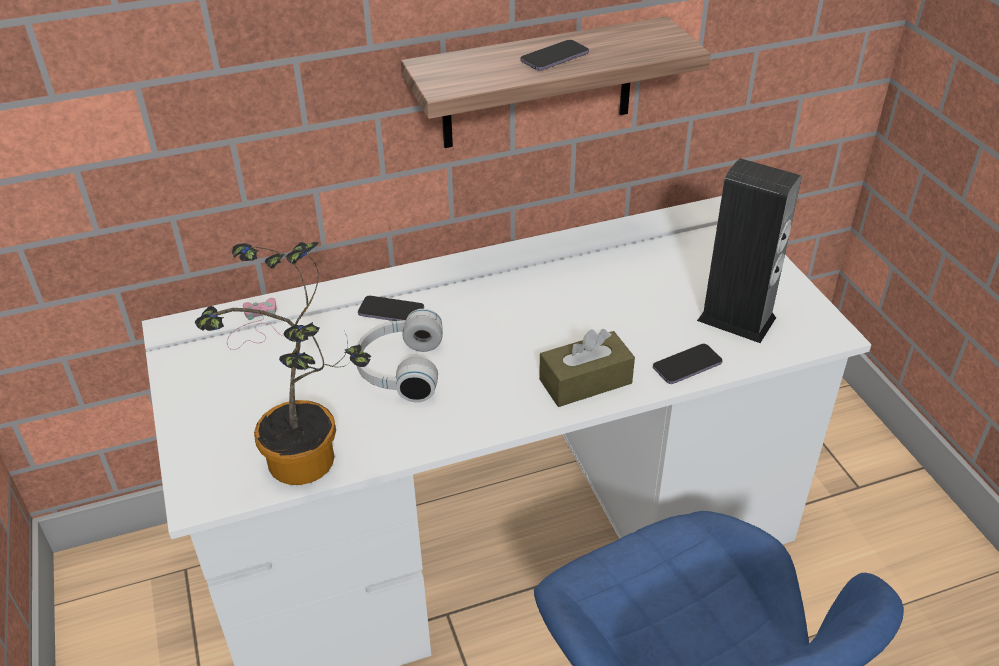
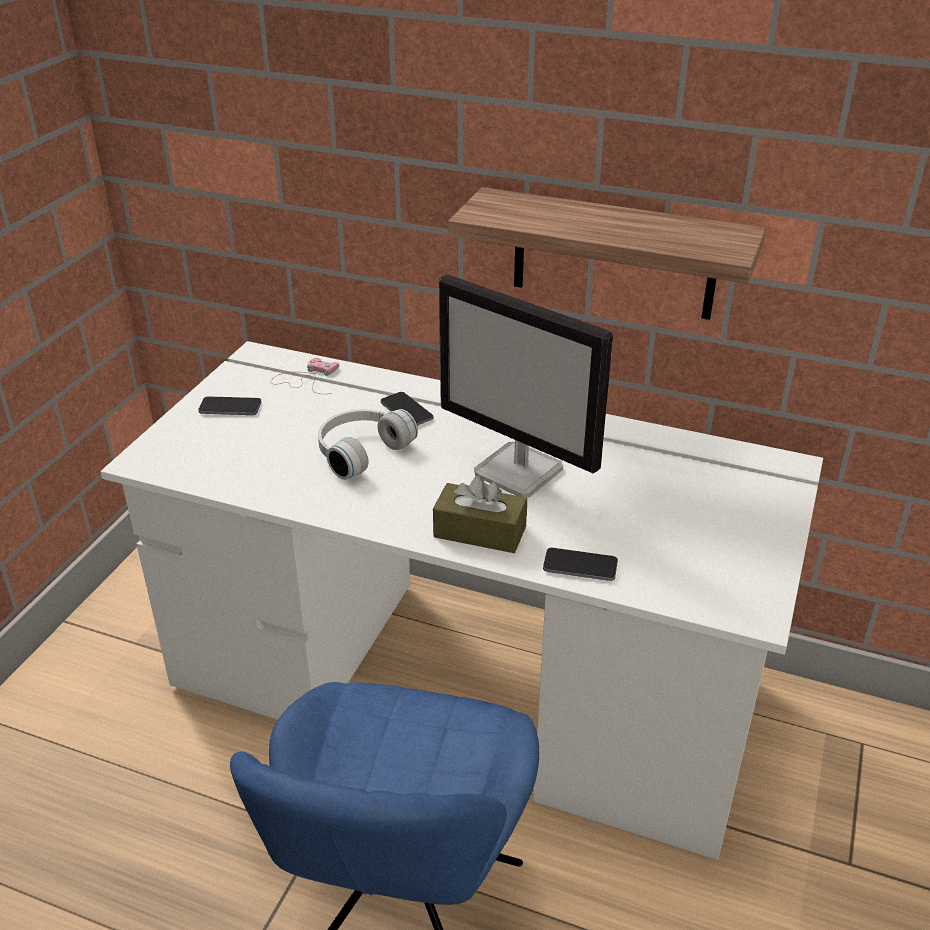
camera: 40 degrees right, 5 degrees down
(310, 464) = (224, 479): potted plant -> none
(550, 315) = (520, 472): none -> monitor
(554, 57) = (601, 224): phone -> phone (230, 408)
(736, 319) = (678, 556): speaker -> none

